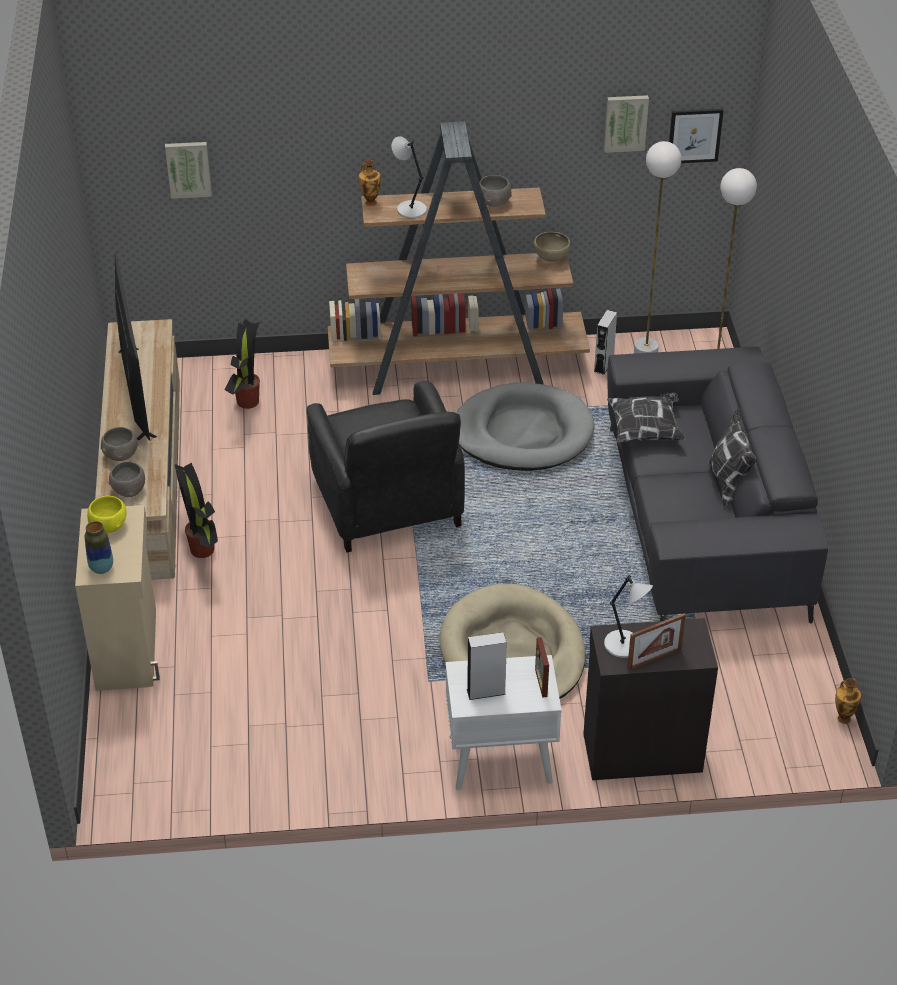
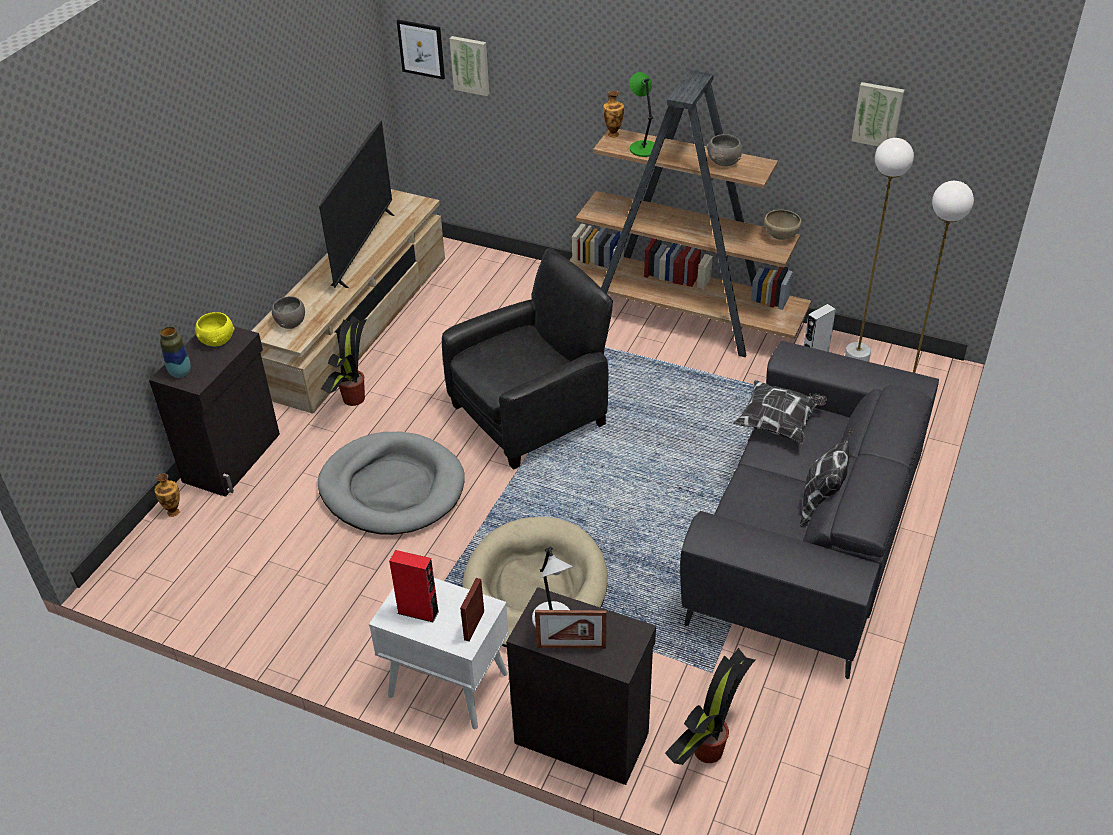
camera: 30 degrees right, 0 degrees up
(121, 455) = (309, 293): grey bowl -> none
(128, 648) = (233, 458): beige cabinet -> black cabinet
(247, 402) = (484, 292): potted plant -> potted plant (707, 752)
(388, 504) = (530, 414): black armchair -> black armchair turned 135 degrees counterclockwise
(410, 209) = (643, 148): grey table lamp -> green table lamp
(486, 691) = (418, 612): grey speaker -> red speaker
(523, 433) = (695, 393): grey dog bed -> grey dog bed (392, 488)
(694, 135) = (950, 146): picture -> picture (421, 49)
(843, 718) = (812, 794): vase -> vase (173, 511)

